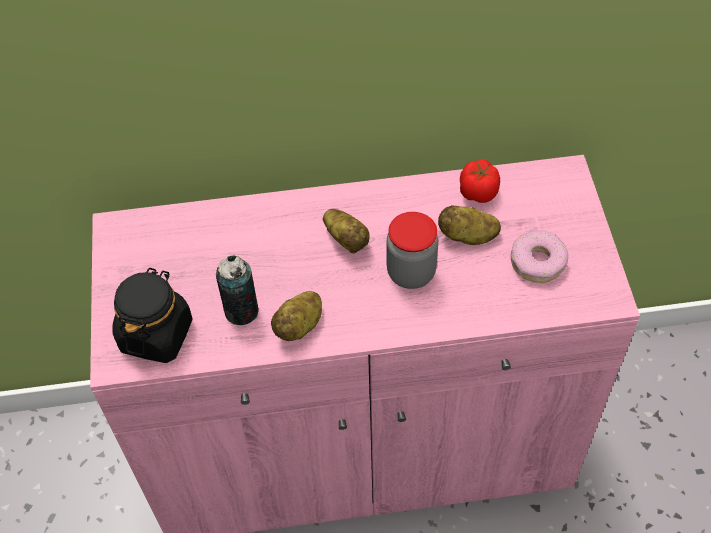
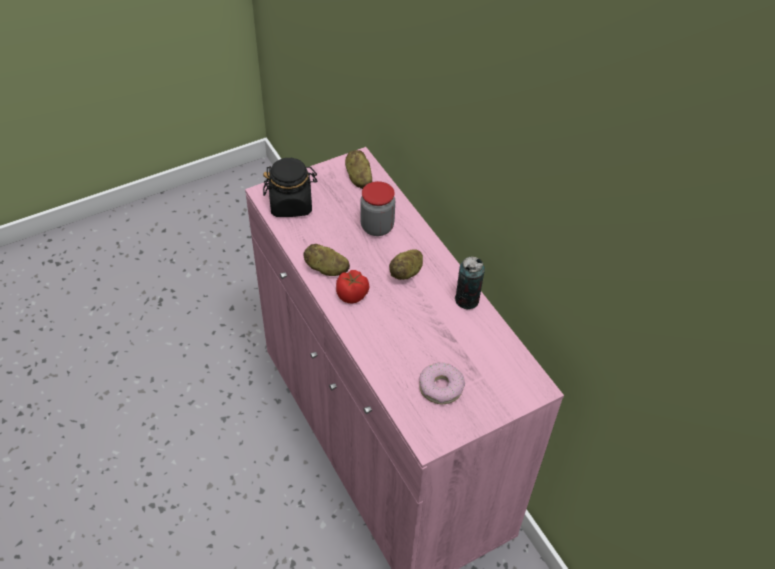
camera: 65 degrees right, 5 degrees down
(241, 311) = (325, 237): can -> can (467, 300)
(411, 272) = (395, 315): jar -> jar (377, 227)
(468, 236) = (443, 339): potato -> potato (358, 178)
(478, 191) = (488, 335): tomato -> tomato (352, 295)

